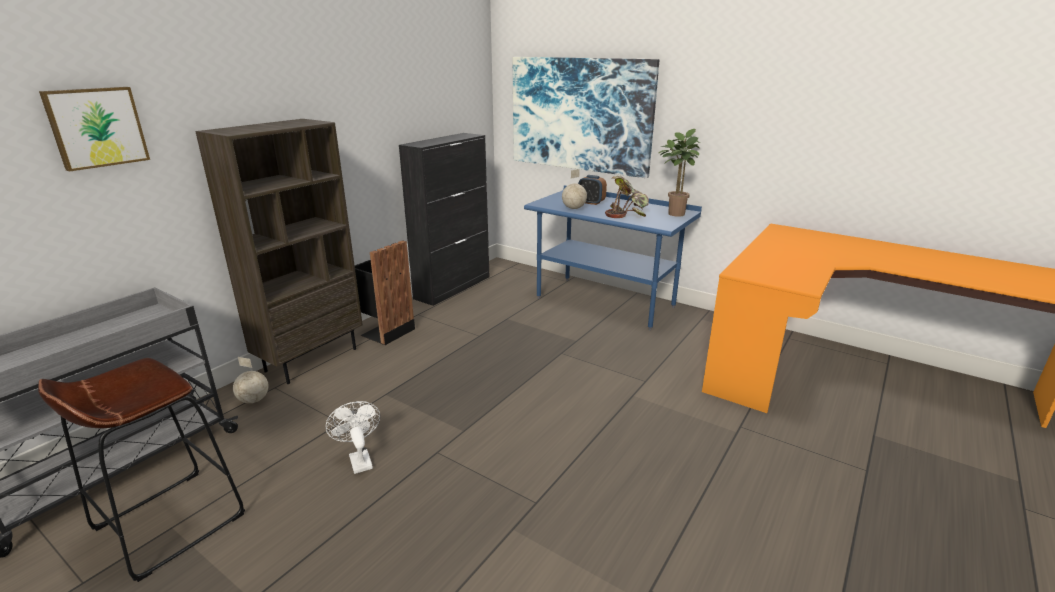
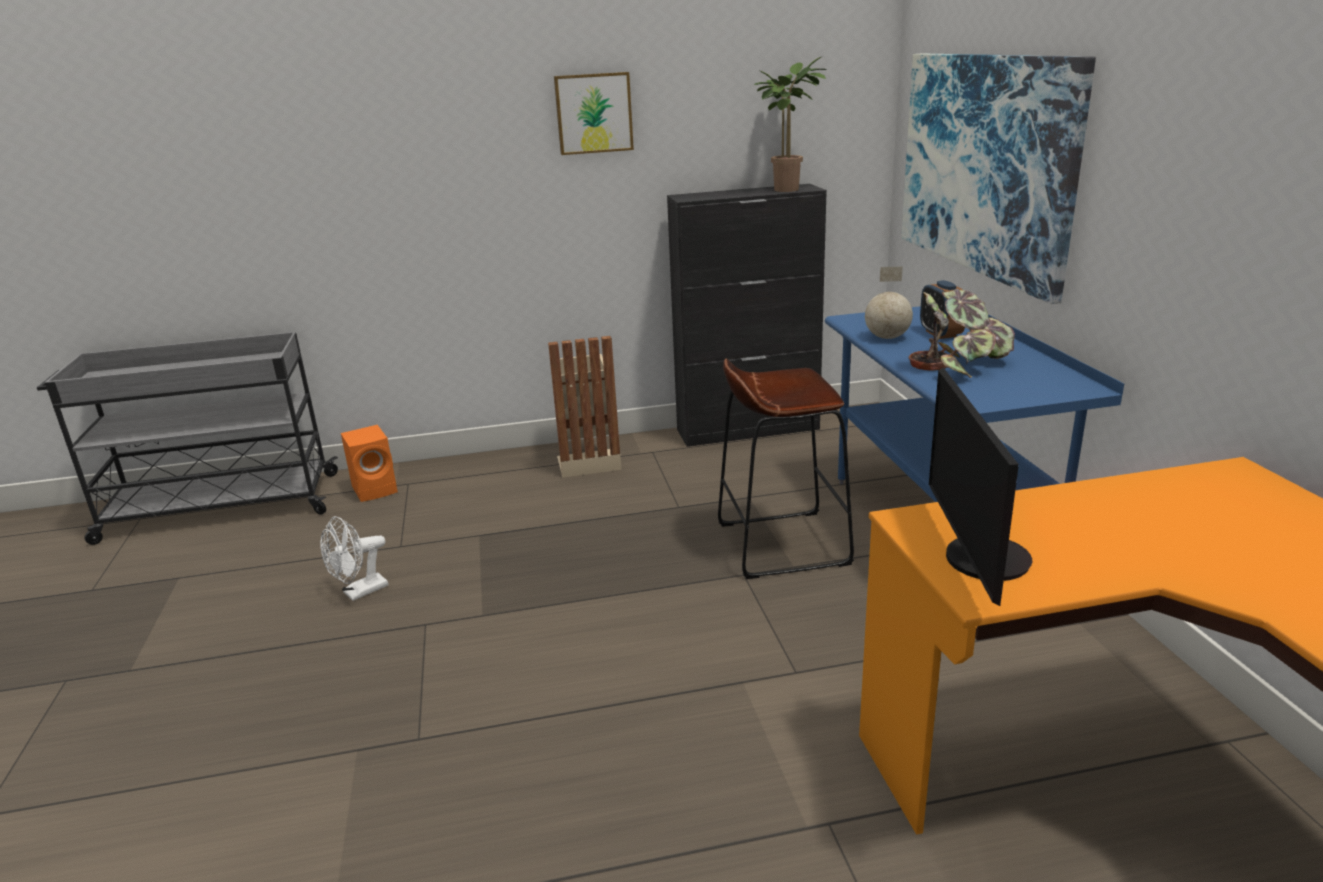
camera: 45 degrees right, 0 degrees up
(96, 127) = (255, 152): picture -> picture (593, 113)
(169, 522) = (183, 572): brown stool -> brown stool (782, 544)
(254, 400) = (376, 489): globe -> orange speaker
(311, 359) = (477, 466): brown bookcase -> none
(359, 459) = (359, 592): white fan -> white fan turned 150 degrees counterclockwise
(386, 331) = (587, 461): black trash can -> beige trash can
(674, 213) = (1053, 385): potted plant -> potted plant (787, 189)
(782, 276) = (977, 559): none -> monitor

